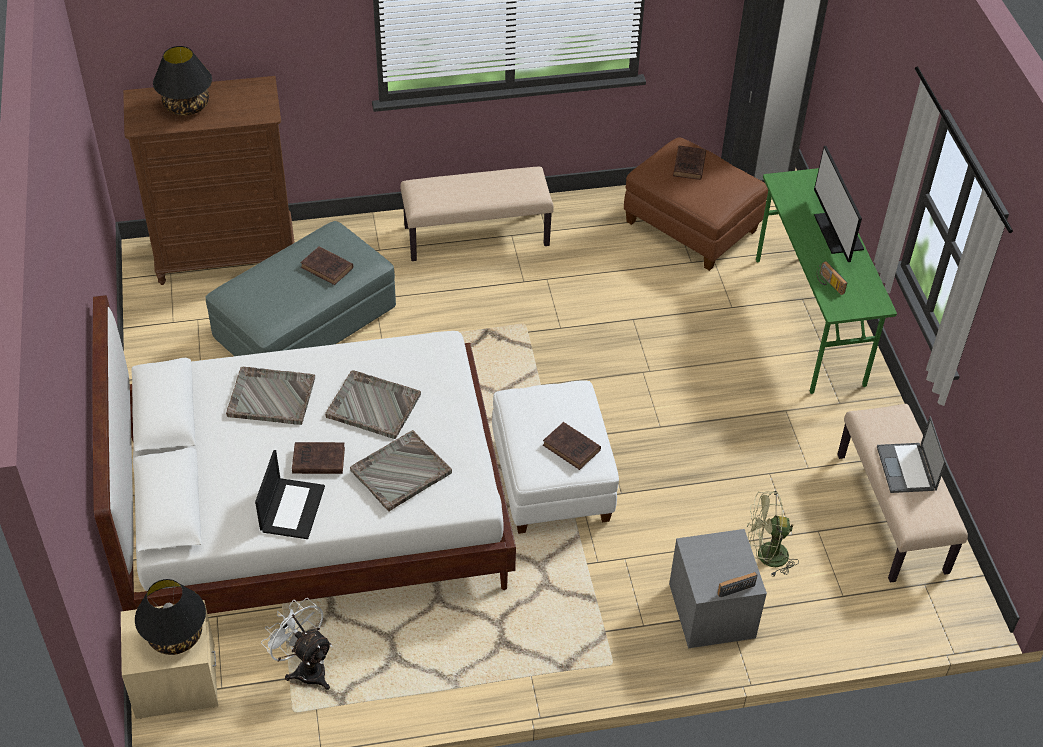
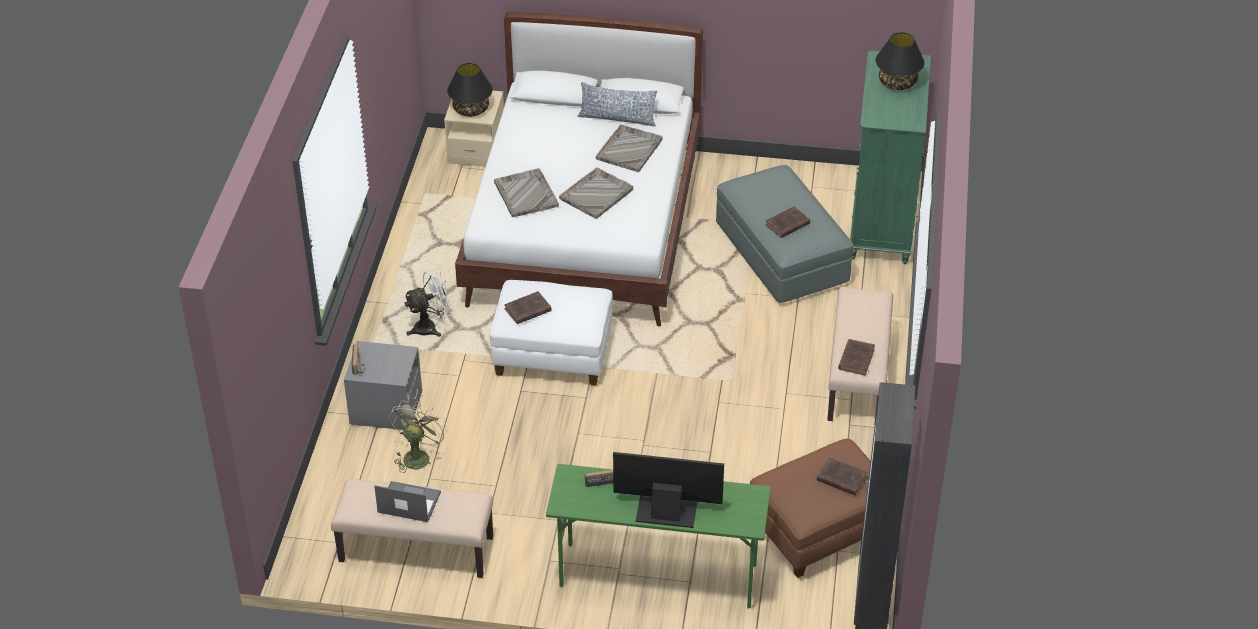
camera: 110 degrees right, 5 degrees down
(206, 425) = (617, 118): none -> pillow
(226, 255) = (882, 224): brown dresser -> green dresser
(292, 508) = (522, 143): laptop -> none
(306, 668) = (455, 204): white fan -> white fan (431, 327)
(317, 461) = (558, 160): brown book -> brown book (856, 358)

